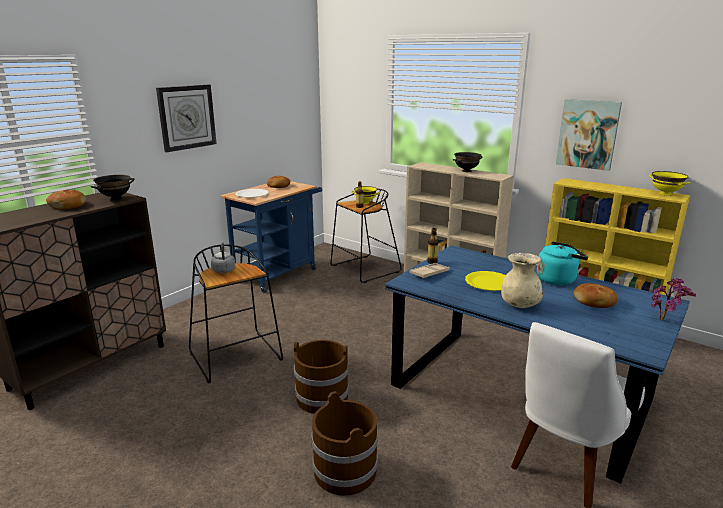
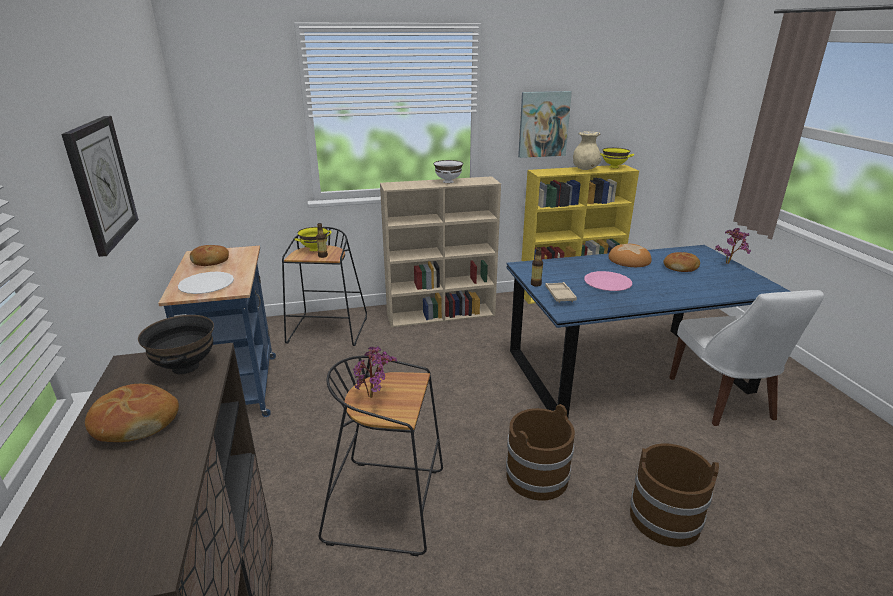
camera: 50 degrees left, 5 degrees up
(224, 270) = (375, 397): grey kettle -> potted plant
(466, 171) = (448, 181): black bowl -> white bowl
(489, 282) = (607, 282): yellow plate -> pink plate
(519, 305) = (663, 291): beige vase -> beige vase (585, 169)
(558, 279) = (629, 260): turquoise kettle -> bread

